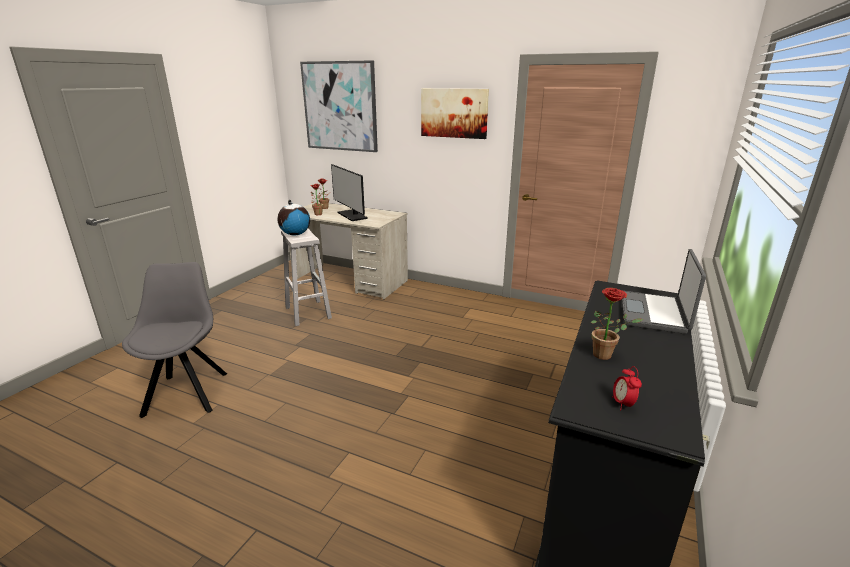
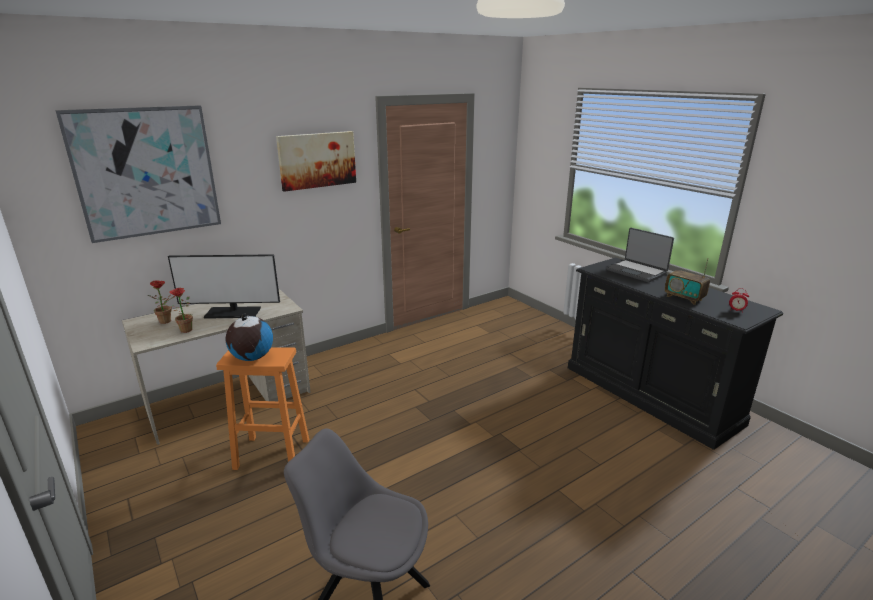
camera: 60 degrees left, 0 degrees up
(307, 312) = (271, 454): white stool -> orange stool
(606, 355) = (684, 298): potted plant -> radio

